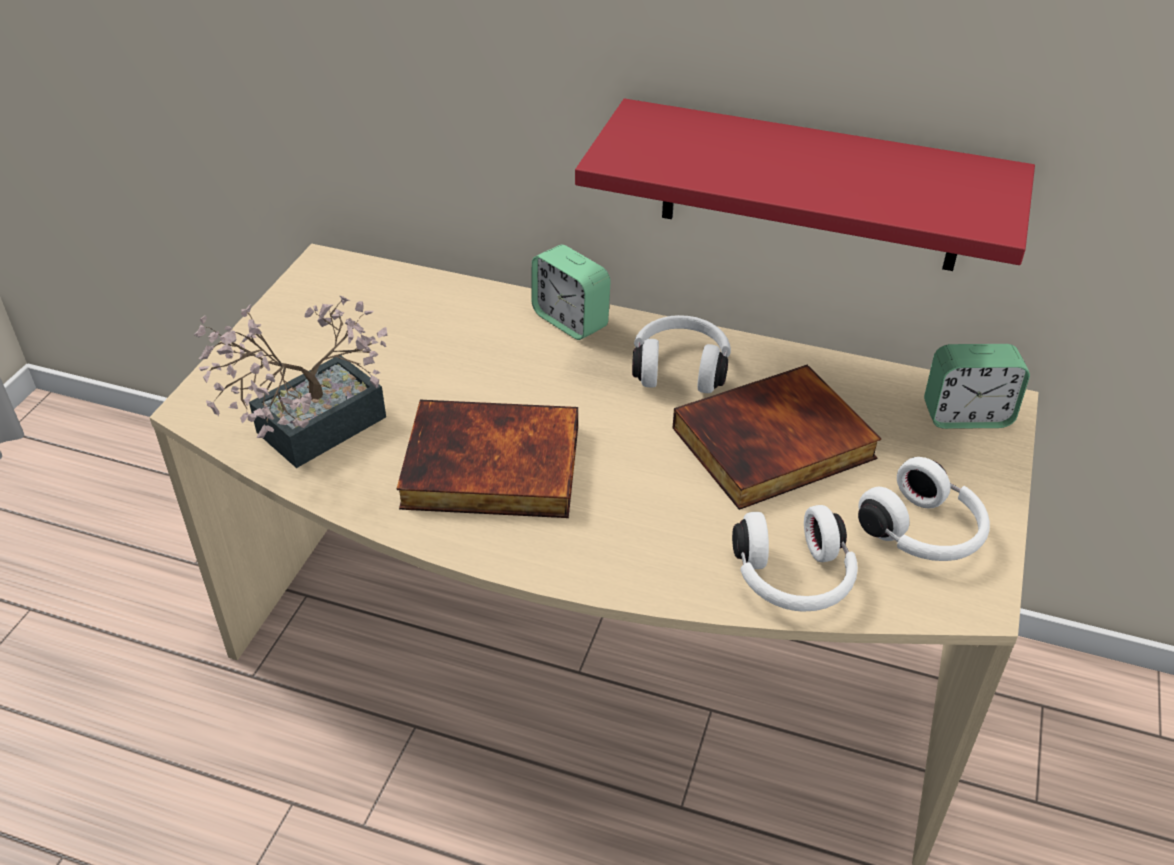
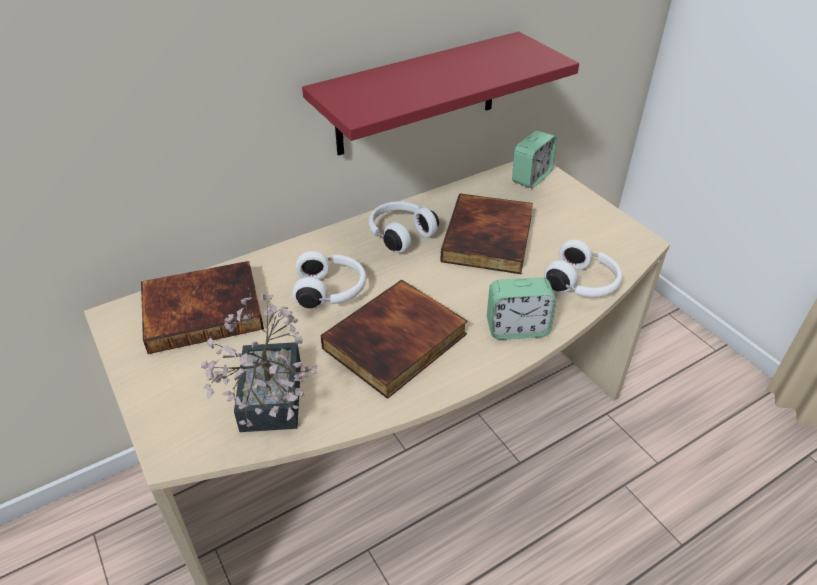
camera: 50 degrees left, 0 degrees up
(391, 308) = (204, 309): none -> book
(570, 320) = (314, 248): alarm clock -> alarm clock (517, 328)
(923, 533) = (590, 231): white headphones -> white headphones (331, 291)

